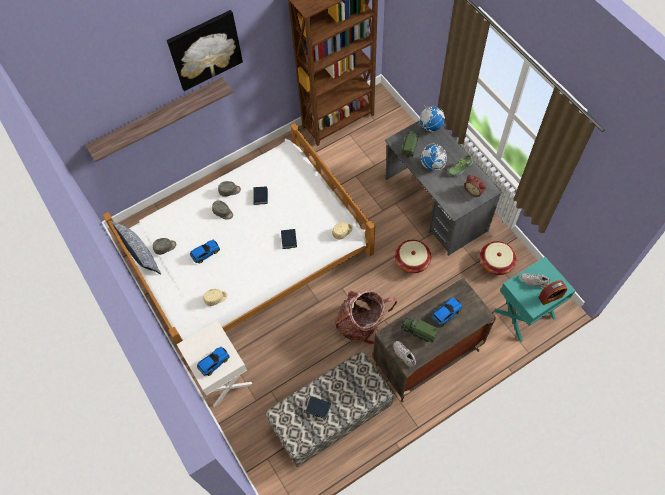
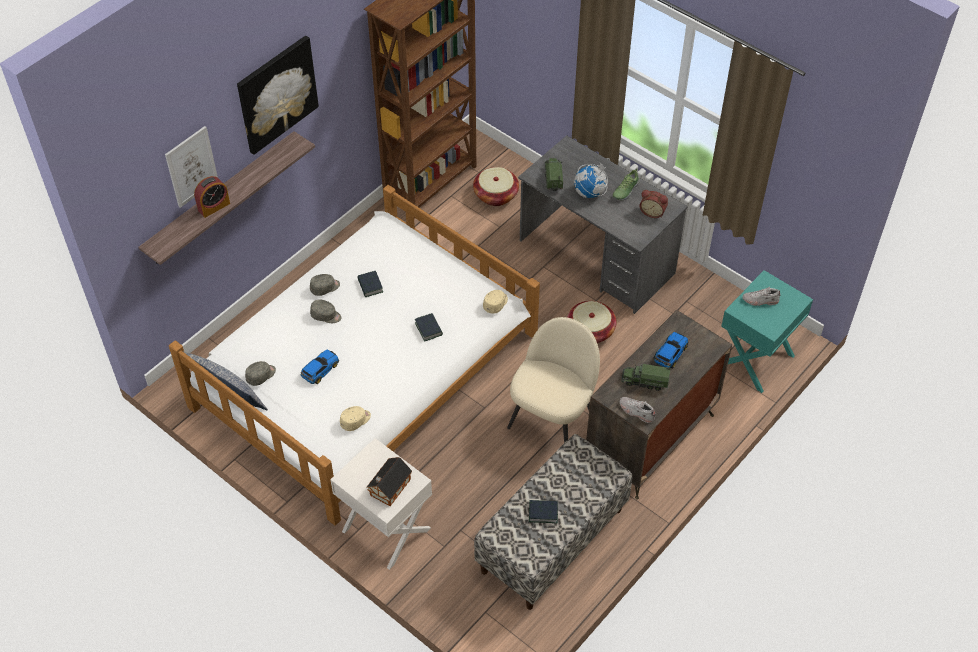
camera: 20 degrees left, 10 degrees down
(128, 95) = (191, 166): none -> picture
(213, 362) = (389, 488): toy car -> toy house
(362, 324) = (552, 420): backpack -> beige chair
(431, 126) = (571, 149): globe -> none
(496, 263) = (698, 308): basket -> basket (496, 195)
(550, 296) = (786, 313): alarm clock -> alarm clock (214, 207)

